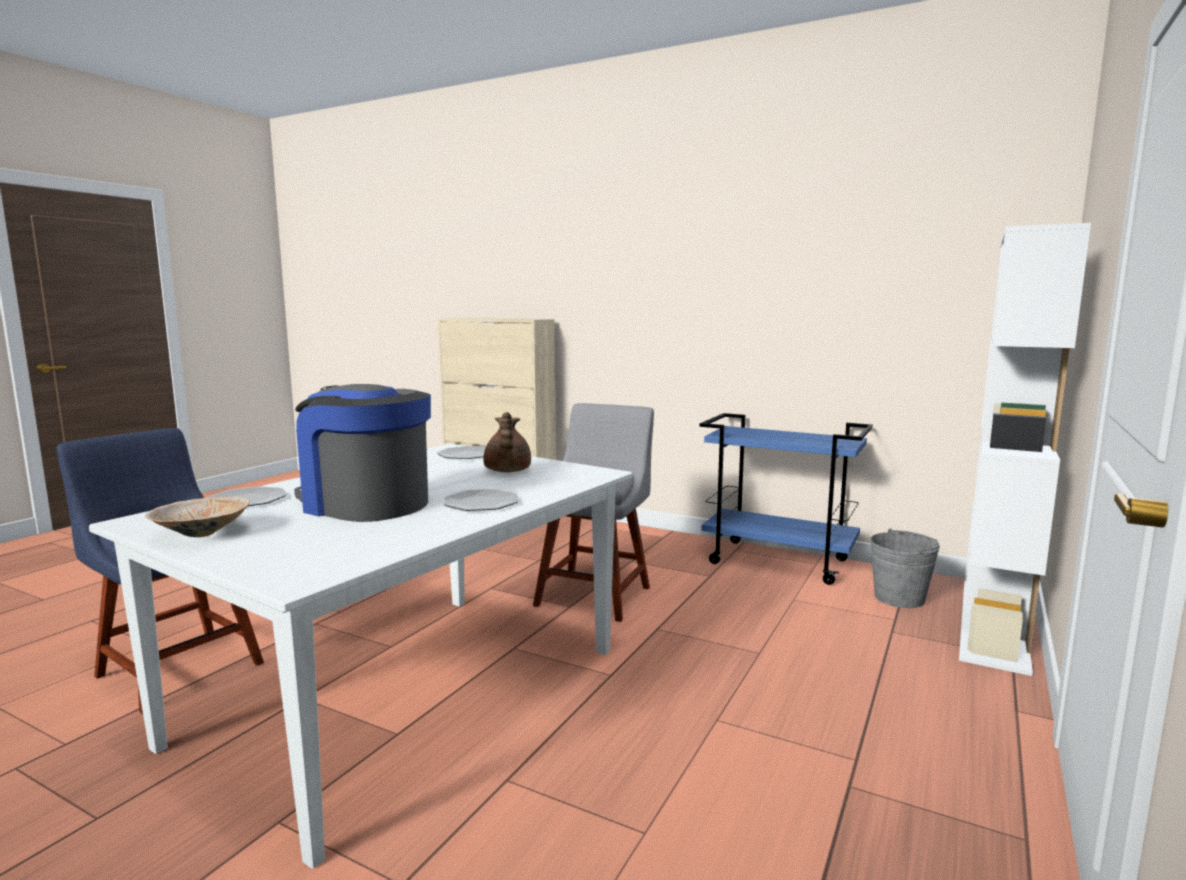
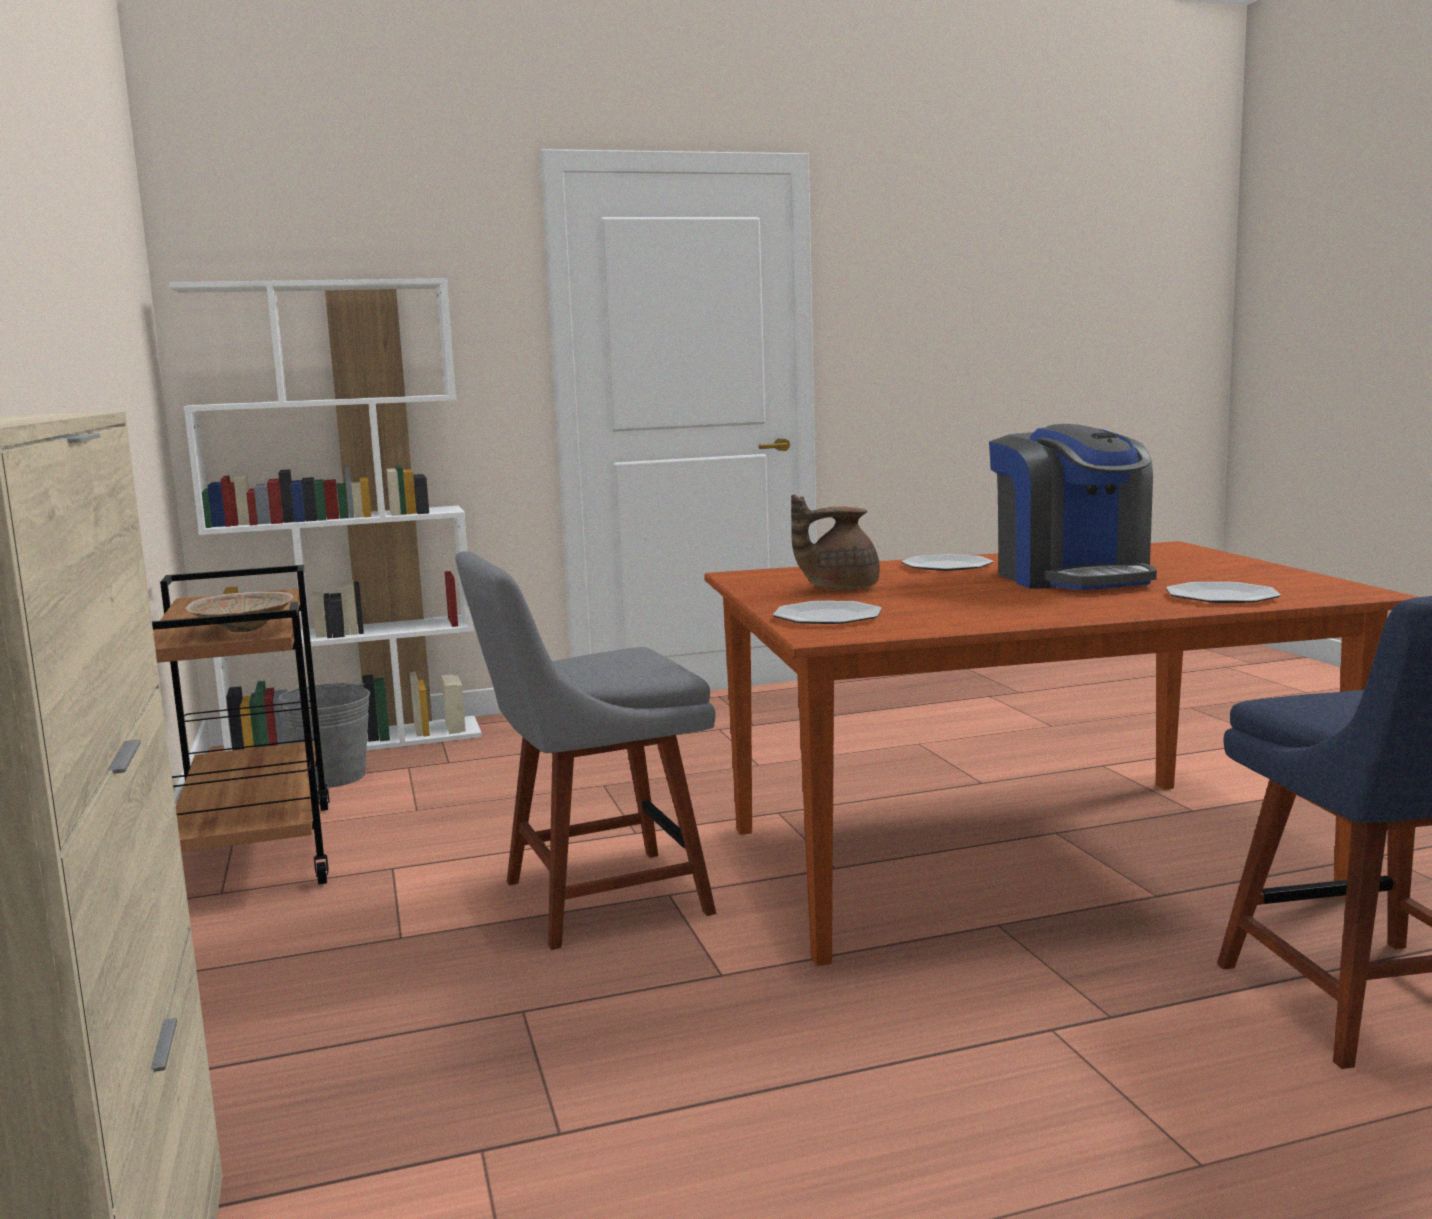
camera: 135 degrees left, 0 degrees up
(202, 533) = (1263, 574): beige bowl -> beige bowl (242, 630)
(407, 695) = (1020, 859): white dining table -> brown dining table
(506, 471) = (838, 588): brown teapot -> brown teapot turned 150 degrees counterclockwise
(780, 561) = (253, 852): blue cart -> brown cart

